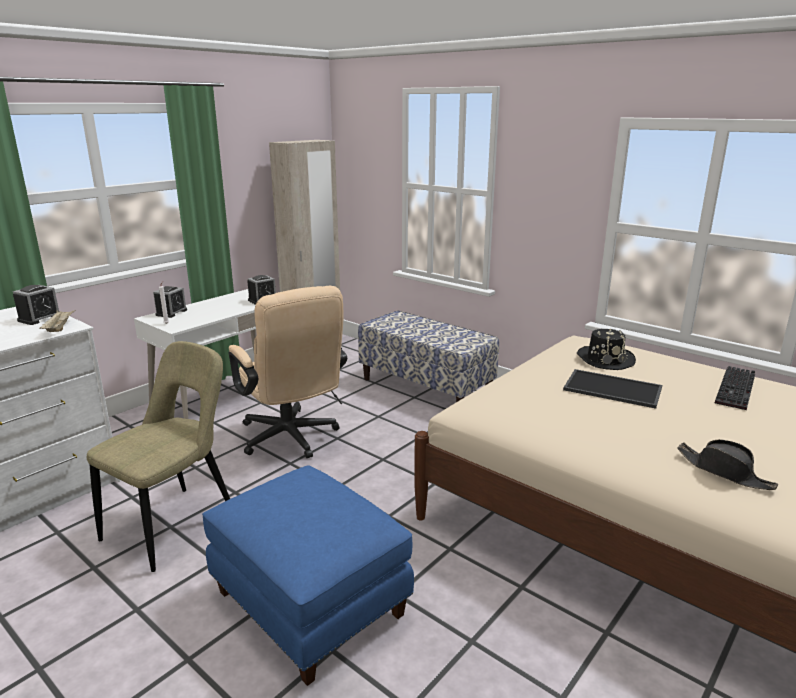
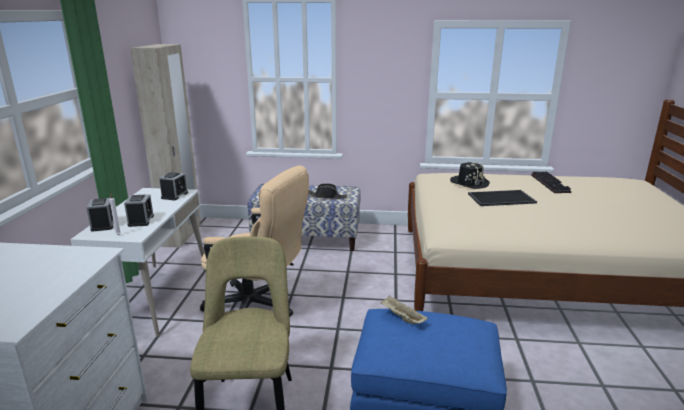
camera: 35 degrees left, 0 degrees up
(40, 318) = (40, 256): alarm clock -> alarm clock (141, 220)
(59, 328) = (89, 258): beige tray -> beige tray (402, 317)
(724, 472) = (611, 225): black hat -> black hat (326, 196)

